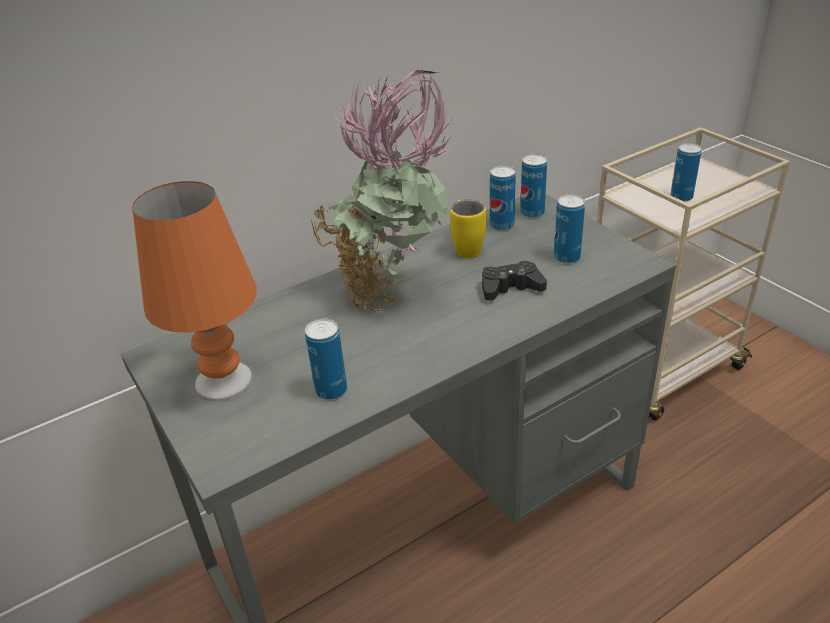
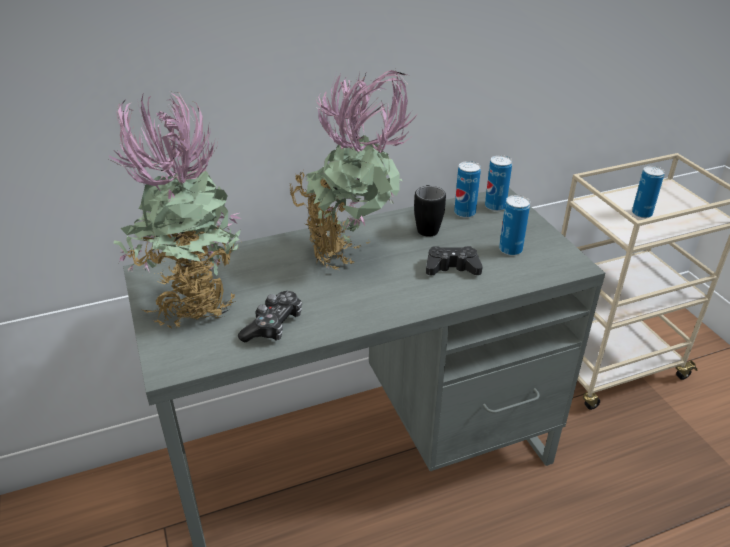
camera: 10 degrees right, 0 degrees up
(224, 381) = (193, 302): orange table lamp -> potted plant
(331, 390) = (273, 325): can -> game controller
(466, 247) = (427, 226): yellow mug -> black mug

